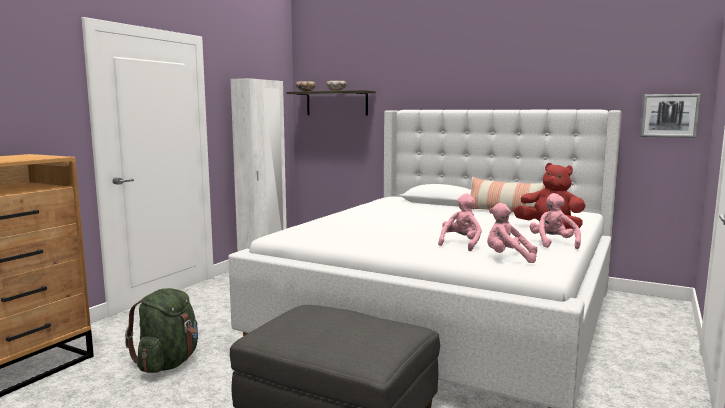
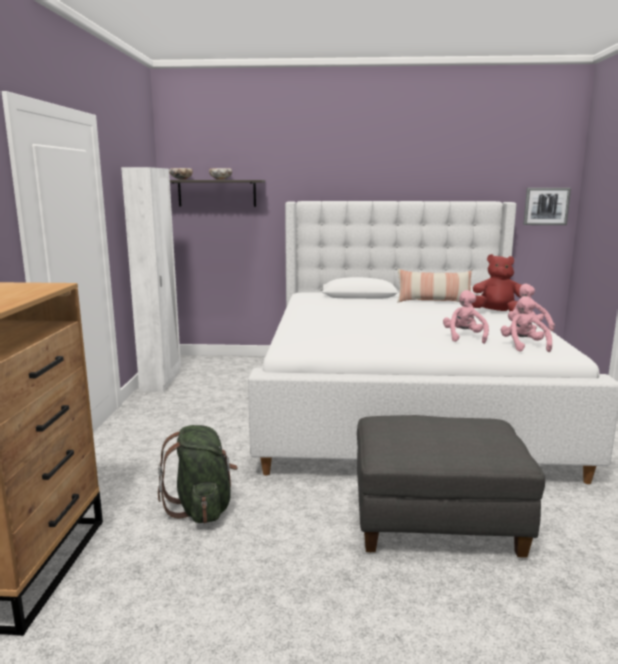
camera: 25 degrees left, 5 degrees up
(508, 258) = (523, 346): pink plush toy -> pink plush toy turned 90 degrees clockwise

